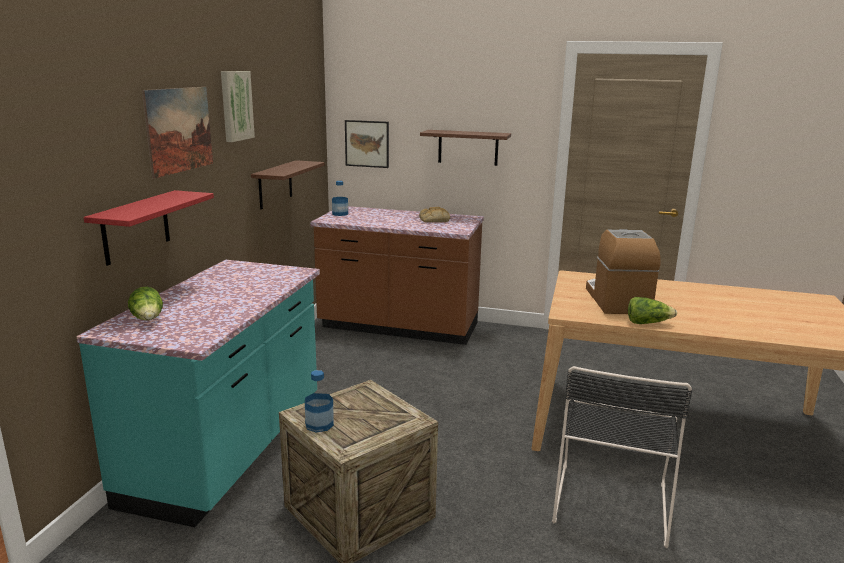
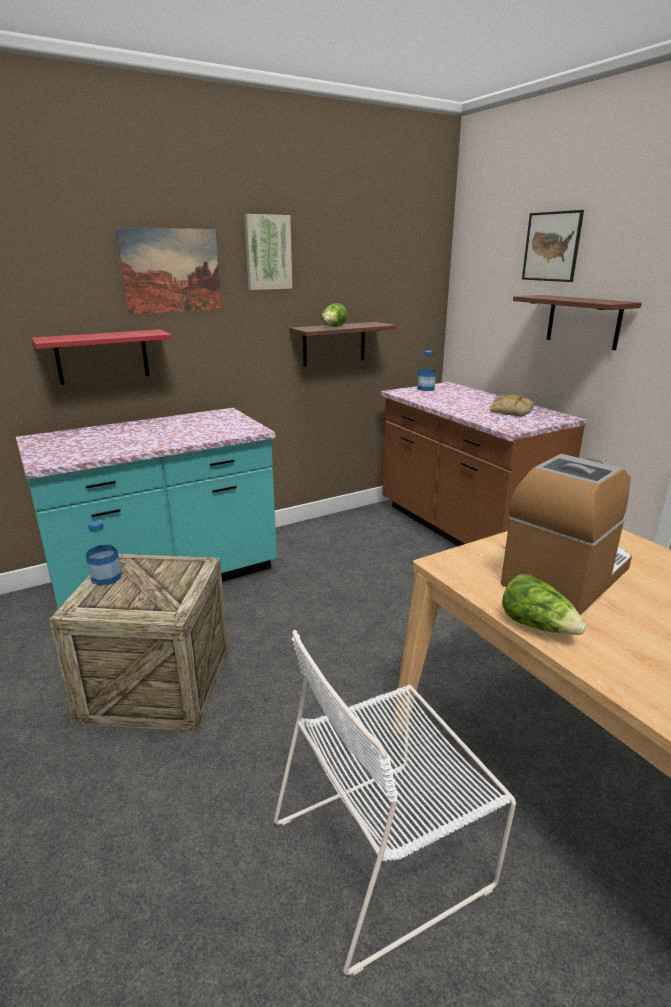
camera: 45 degrees right, 5 degrees up
(148, 319) = (70, 438): lettuce -> lettuce (333, 327)
(367, 143) = (480, 311): picture -> picture (552, 246)
(611, 499) = (387, 850): black chair -> white chair

